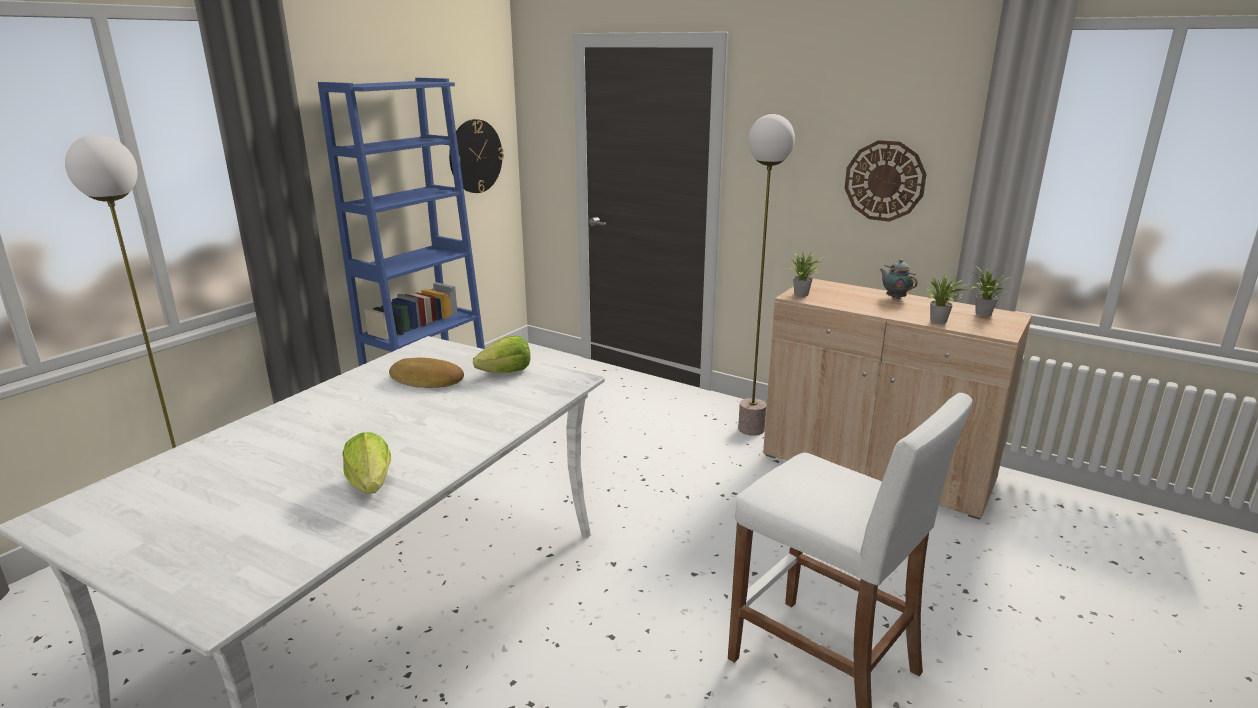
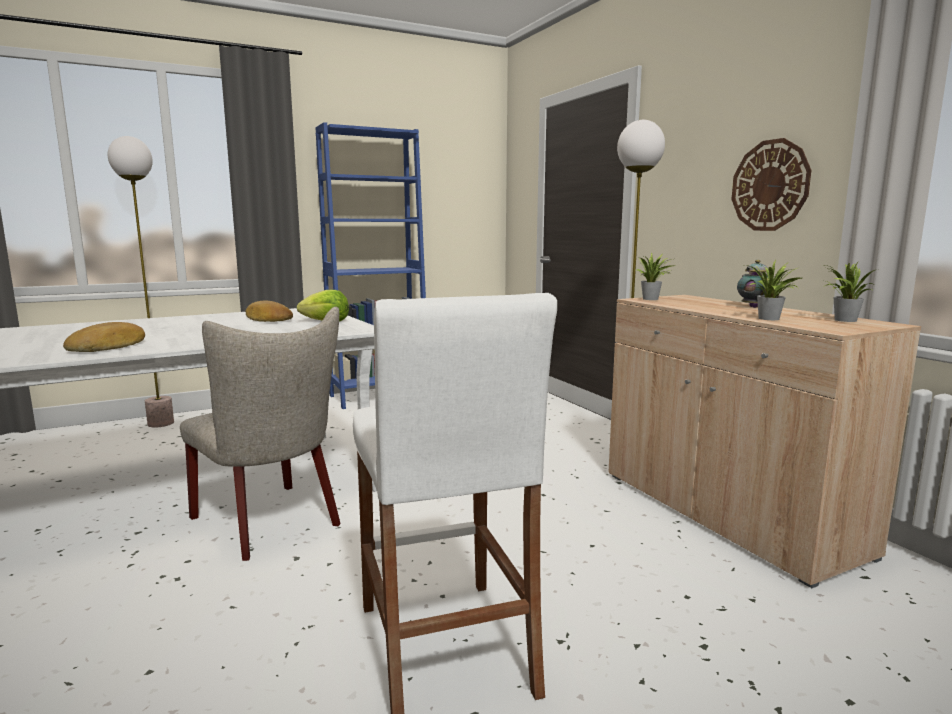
camera: 30 degrees right, 10 degrees down
(371, 484) = (109, 346): lettuce -> bread
(475, 156) = (459, 204): wall clock -> none
(537, 610) = (272, 523): none -> beige chair

